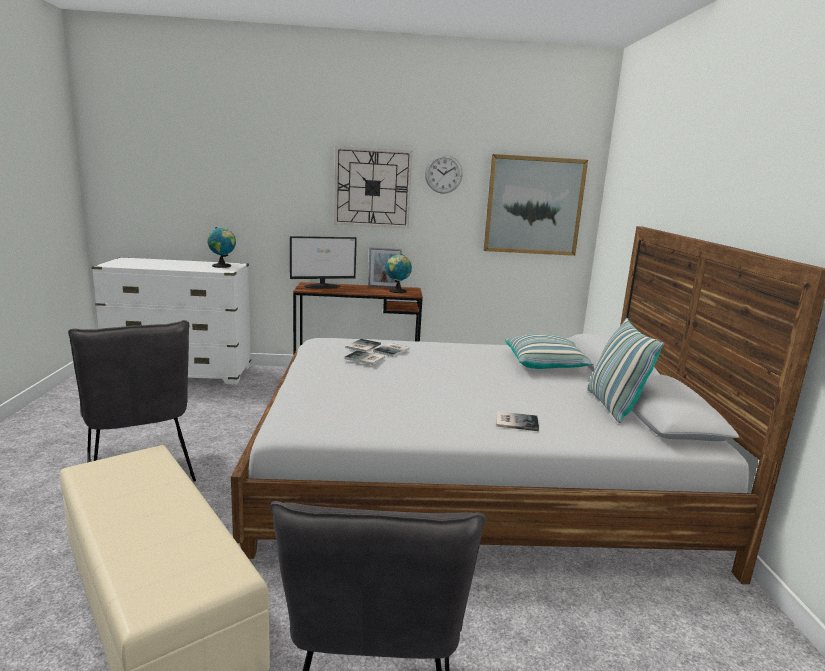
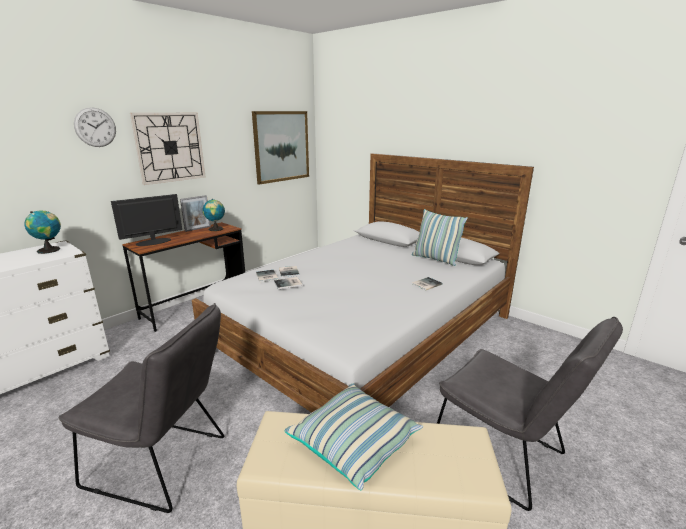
camera: 45 degrees left, 5 degrees up
(323, 286) = (153, 242): monitor -> monitor turned 150 degrees counterclockwise
(443, 174) = (222, 129): wall clock -> wall clock (95, 127)
(545, 364) = (369, 249): pillow -> pillow (354, 443)

